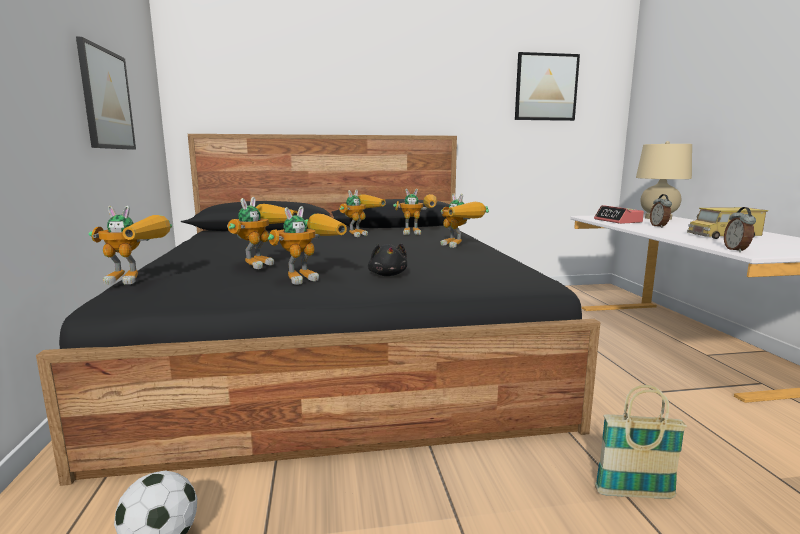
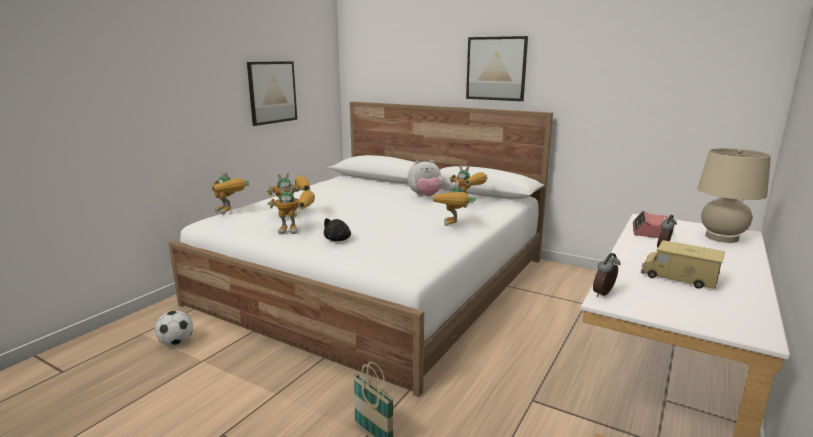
camera: 40 degrees right, 5 degrees up
(338, 347) = (378, 280): black bed -> white bed
(360, 234) = (425, 197): toy robot -> plush toy
(546, 87) = (666, 62): picture -> picture (496, 68)

